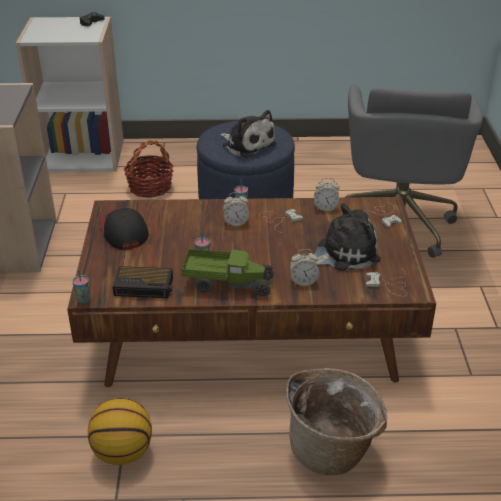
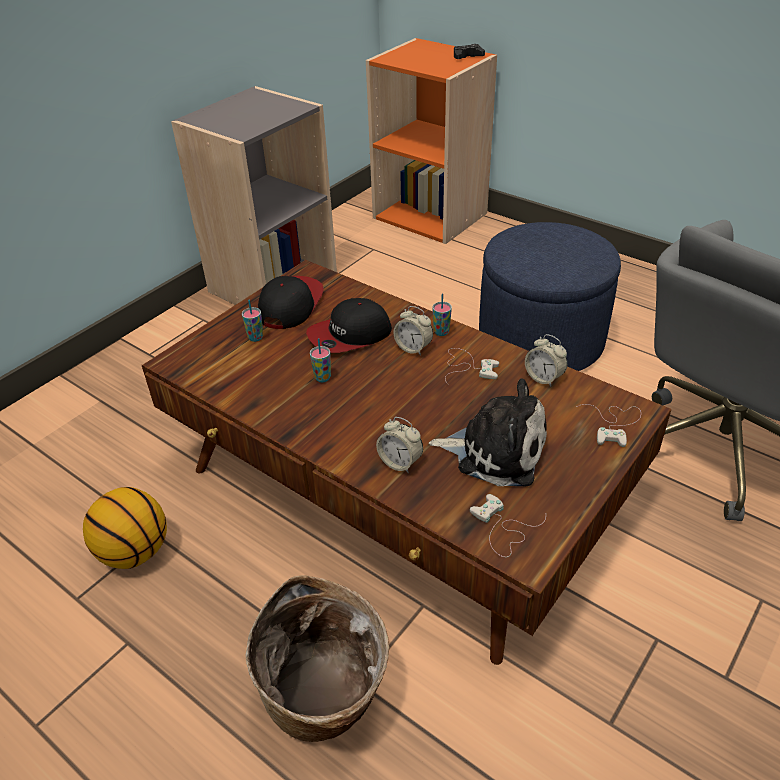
camera: 40 degrees right, 5 degrees up
(83, 155) = (431, 215): white bookcase -> orange bookcase
(83, 300) = (163, 363): cup -> cup (255, 338)
(145, 286) = (233, 377): alarm clock -> none
(150, 187) = (461, 274): basket -> none
(187, 232) = (349, 335): none -> cap
(228, 283) = (315, 418): toy truck -> none
(247, 144) = (546, 258): plush toy -> none

